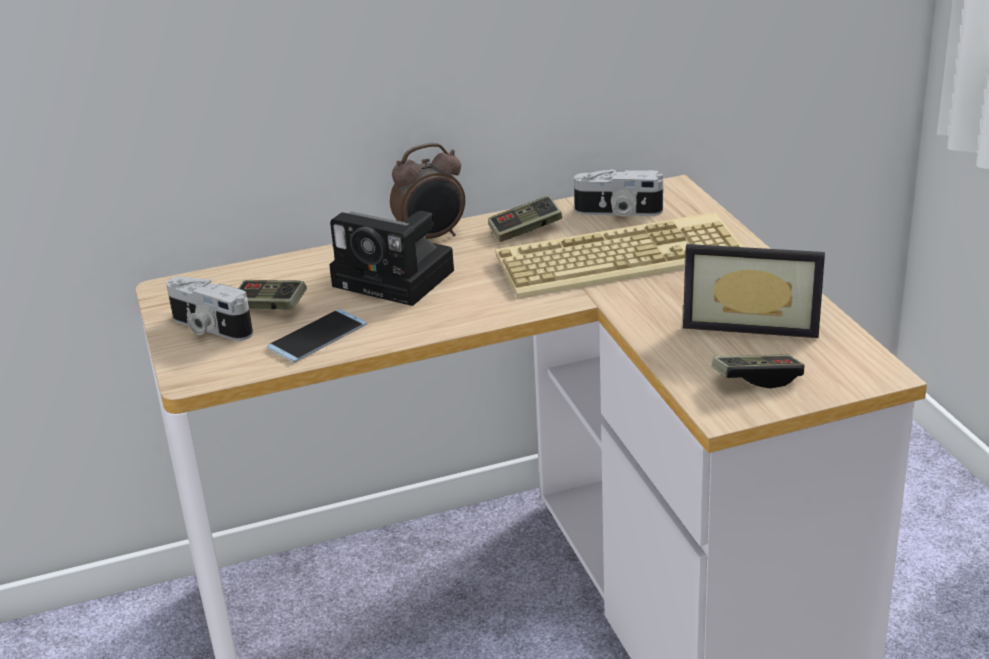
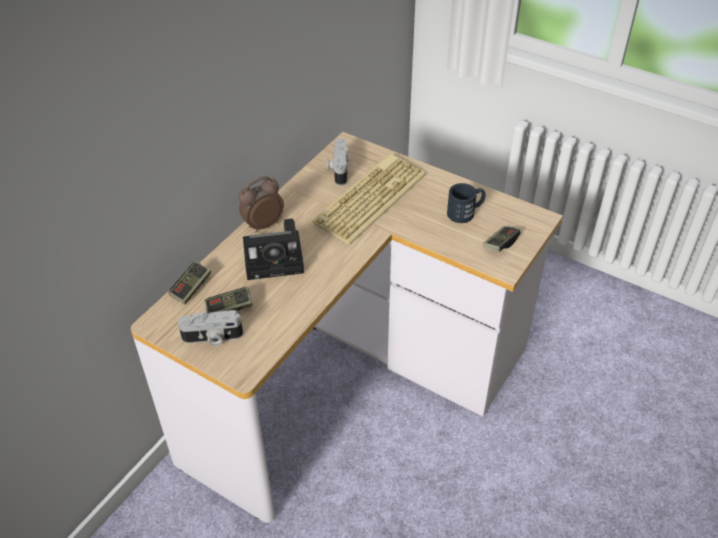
camera: 40 degrees left, 15 degrees up
(317, 336) = (278, 315): phone -> none
(432, 238) = (263, 224): alarm clock -> alarm clock turned 150 degrees counterclockwise
(525, 230) = (305, 199): game controller -> game controller (191, 288)
(618, 212) = (338, 169): camera -> camera turned 120 degrees clockwise
(751, 321) = (466, 212): picture frame -> black mug

